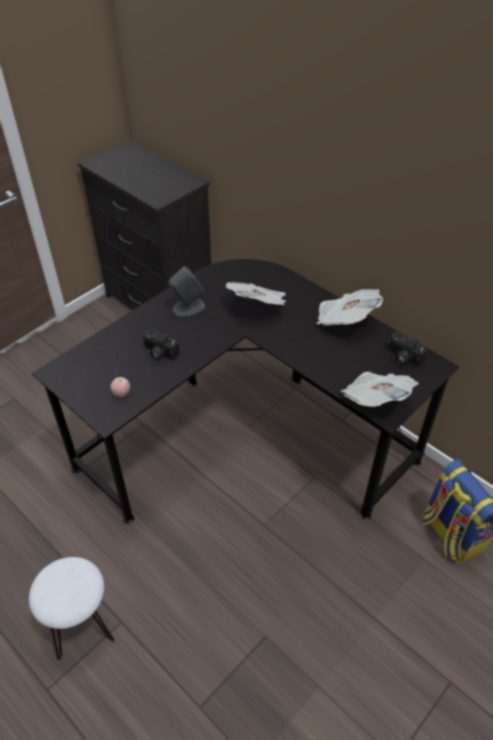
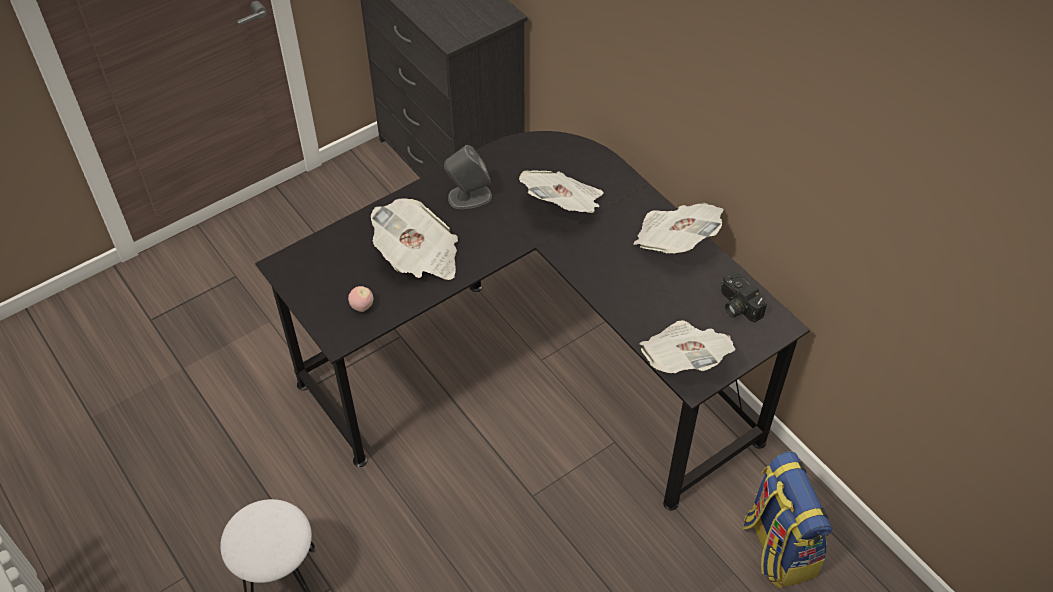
camera: 10 degrees right, 5 degrees up
(159, 352) = (418, 256): camera -> newspaper

